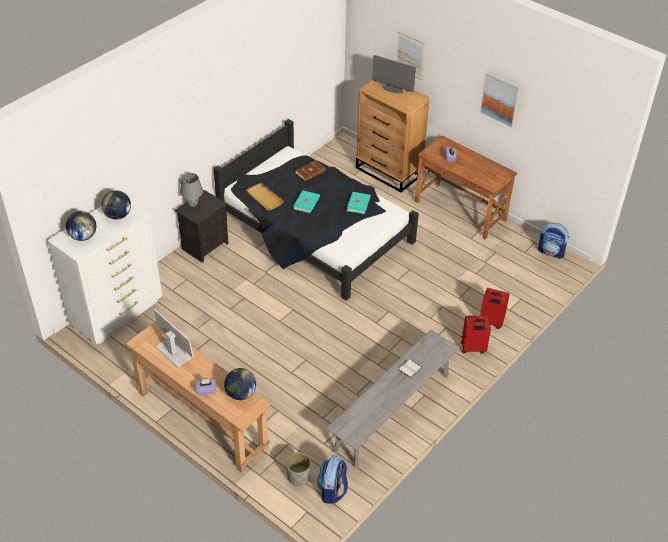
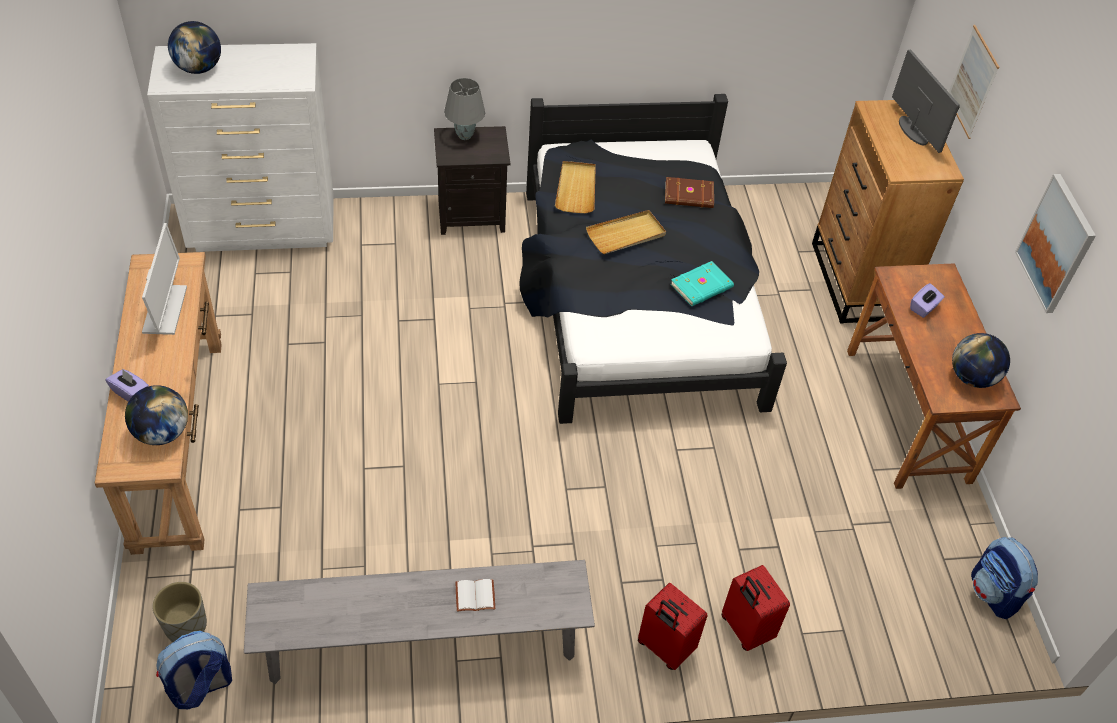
camera: 40 degrees right, 5 degrees up
(118, 215) = (275, 68): globe -> globe (972, 377)
(307, 203) = (626, 234): turquoise book -> beige tray

